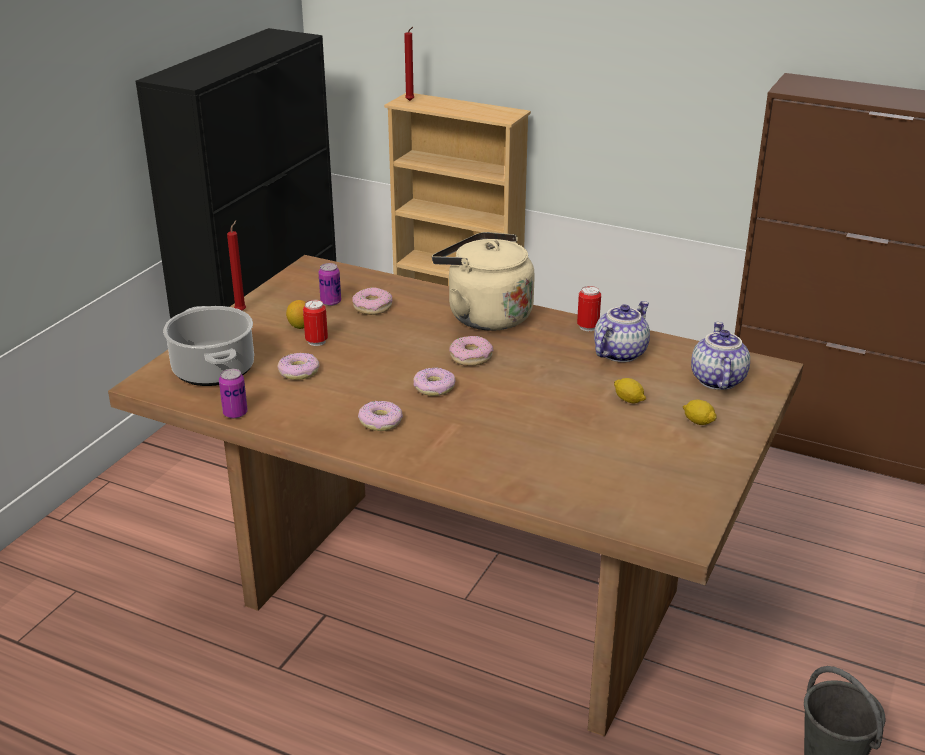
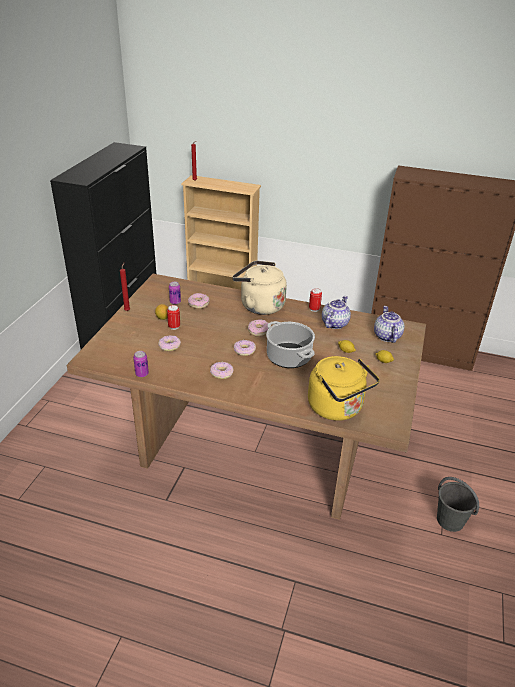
camera: 10 degrees left, 5 degrees up
(214, 370) = (123, 348): cooking pot -> cooking pot (289, 357)
(584, 495) = (338, 408): none -> yellow kettle

